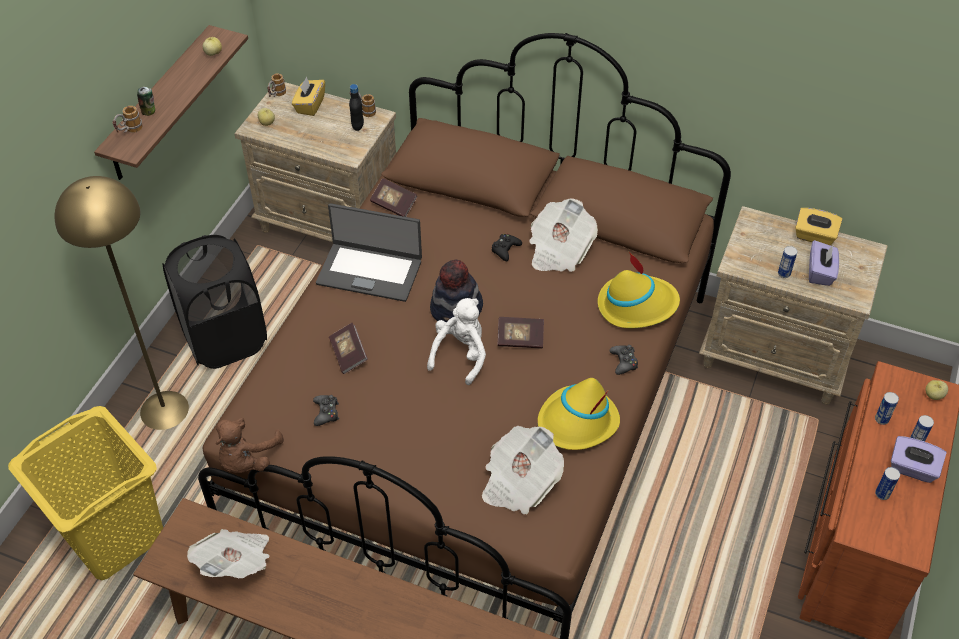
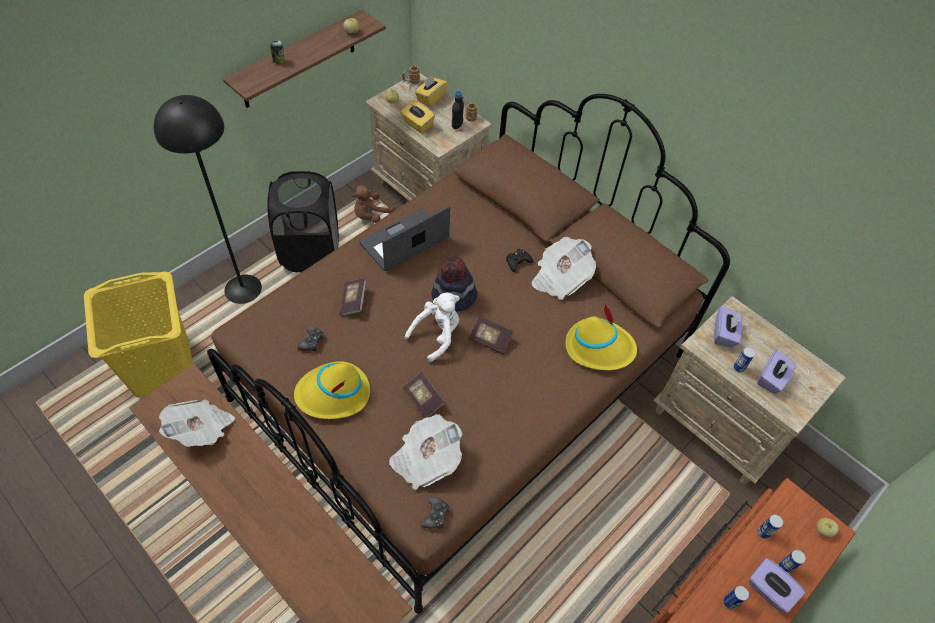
camera: 20 degrees right, 5 degrees up
(129, 132) = (256, 72): mug -> none
(165, 410) = (243, 289): yellow floor lamp -> black floor lamp
(247, 459) = (235, 355): brown plush toy -> brown plush toy (371, 215)
(370, 271) = (405, 241): laptop -> laptop turned 105 degrees clockwise
(394, 205) = (452, 196): book -> book (423, 399)
(577, 422) = (498, 428): yellow hat -> yellow hat (333, 394)
(624, 362) = (563, 392): black game controller -> black game controller (435, 515)
(753, 246) = (724, 334): none -> purple tissue box
(814, 236) = (782, 345): yellow tissue box -> yellow tissue box (417, 124)

